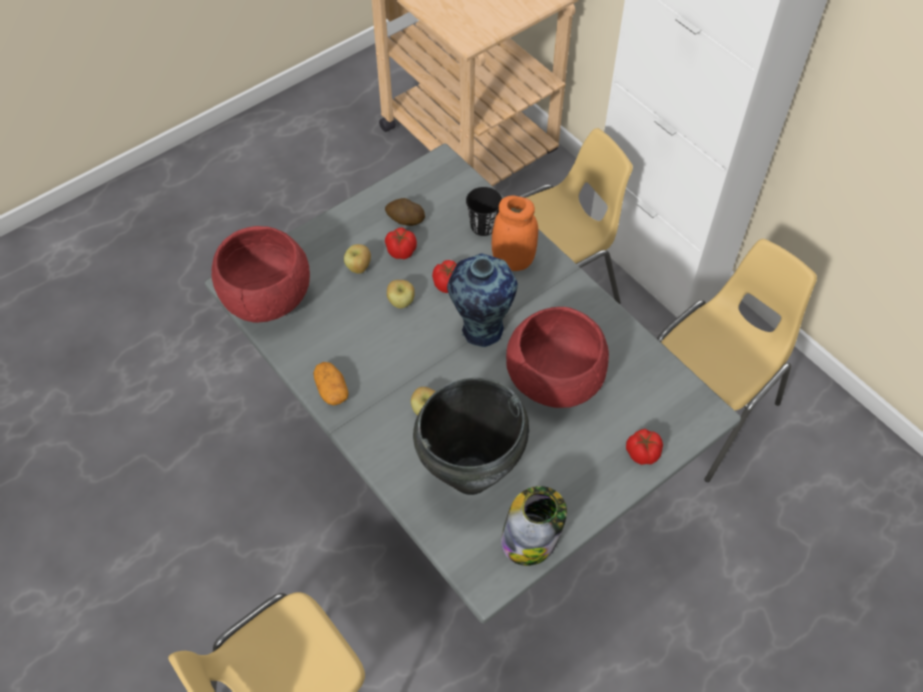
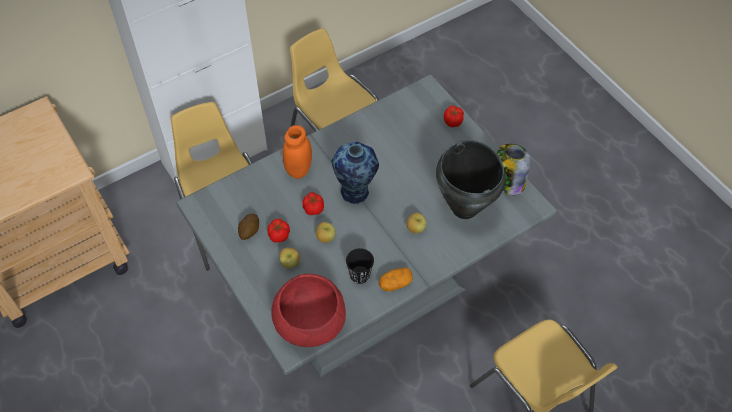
camera: 85 degrees left, 0 degrees up
(483, 226) = (265, 184): black cup -> black cup (360, 275)
(553, 382) = (399, 158): red bowl -> none

